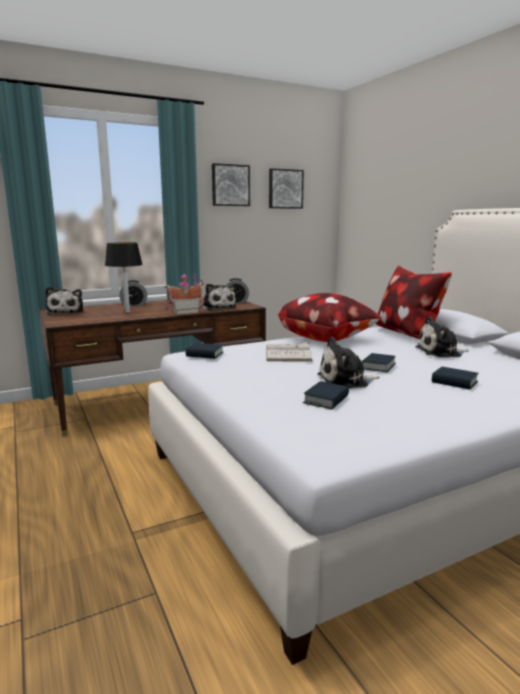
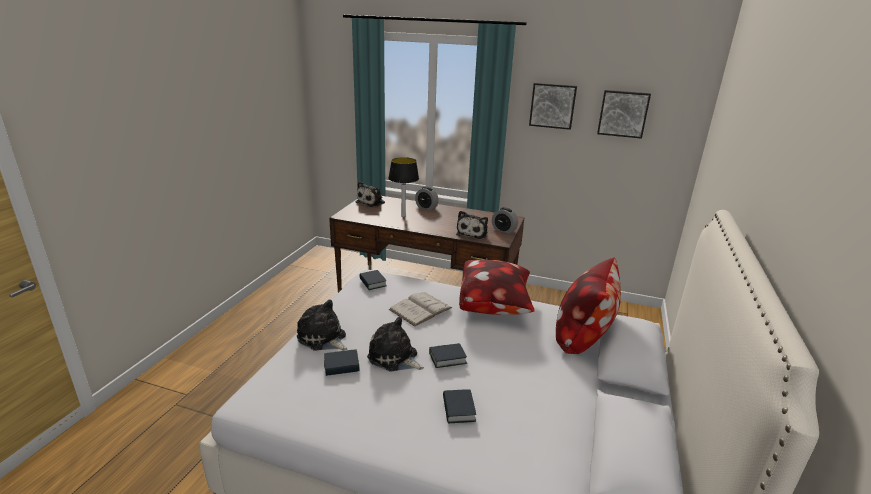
camera: 45 degrees right, 10 degrees up
(184, 312) = (435, 231): toy house -> none
(441, 352) = (546, 375): plush toy -> plush toy (323, 338)

